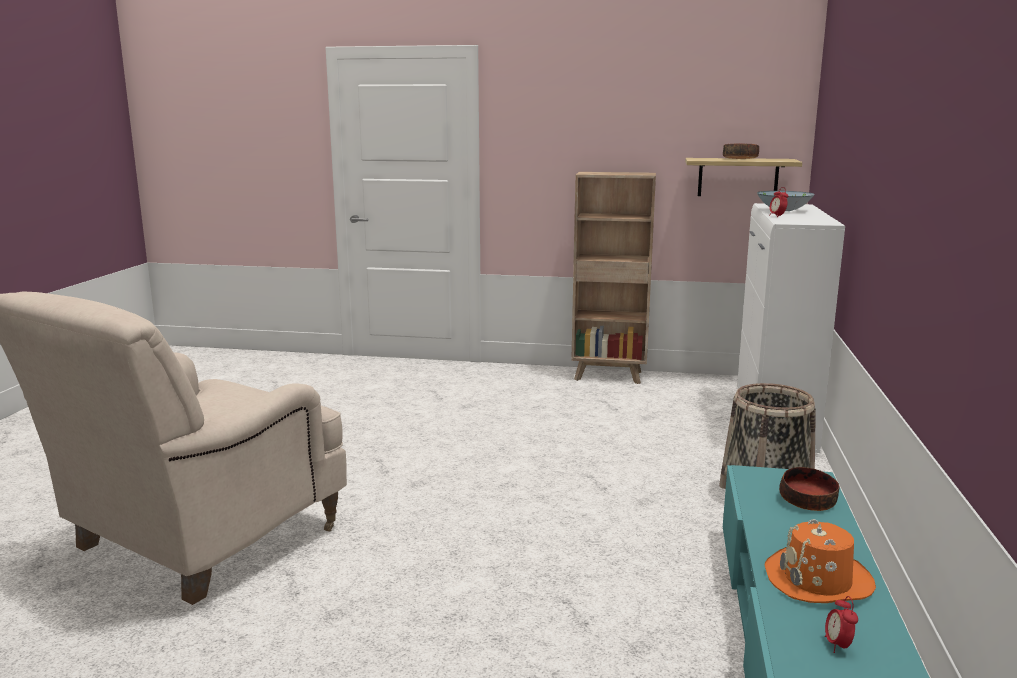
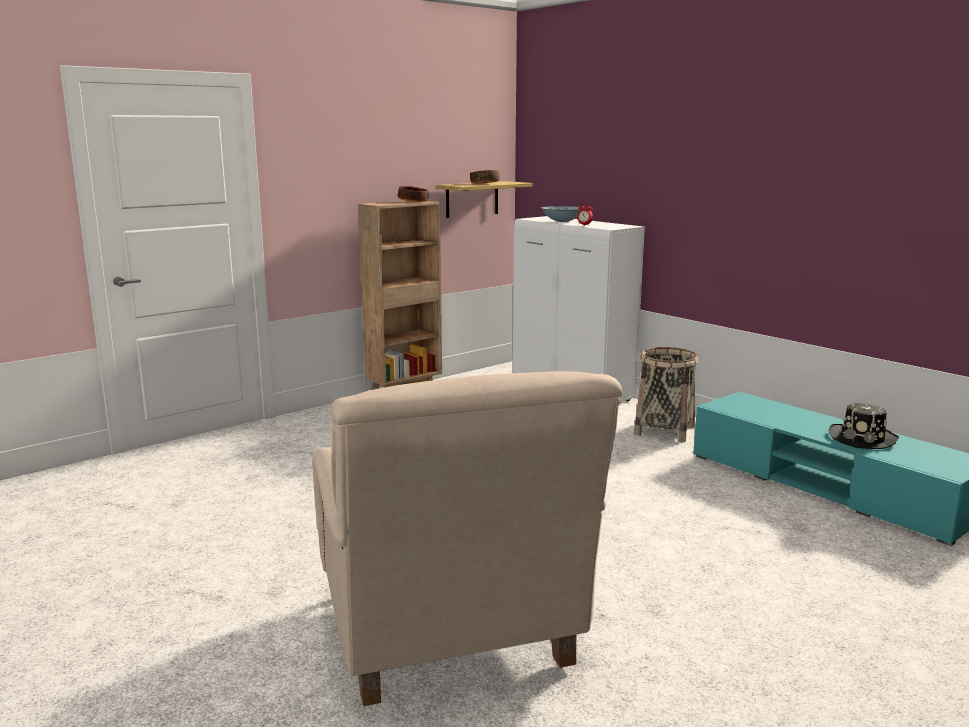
camera: 50 degrees left, 0 degrees up
(807, 501) = (769, 408): bowl -> bowl (413, 201)
(818, 580) = (863, 438): orange hat -> black hat
(838, 645) = (931, 458): alarm clock -> none

